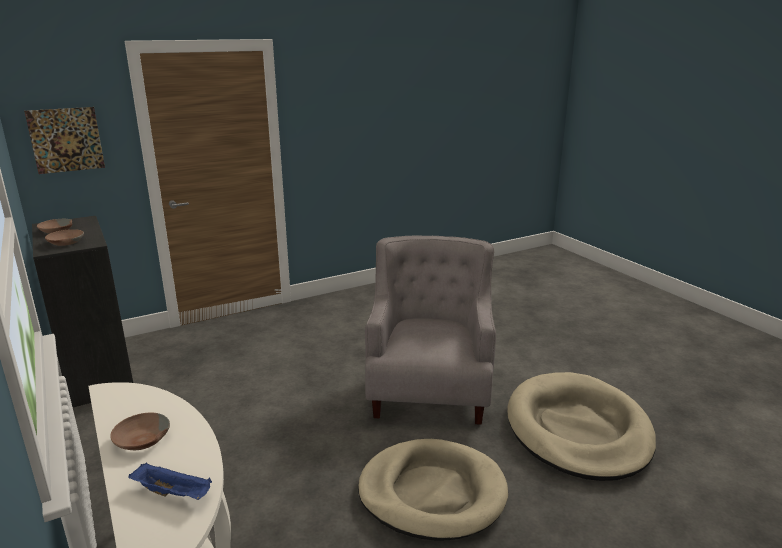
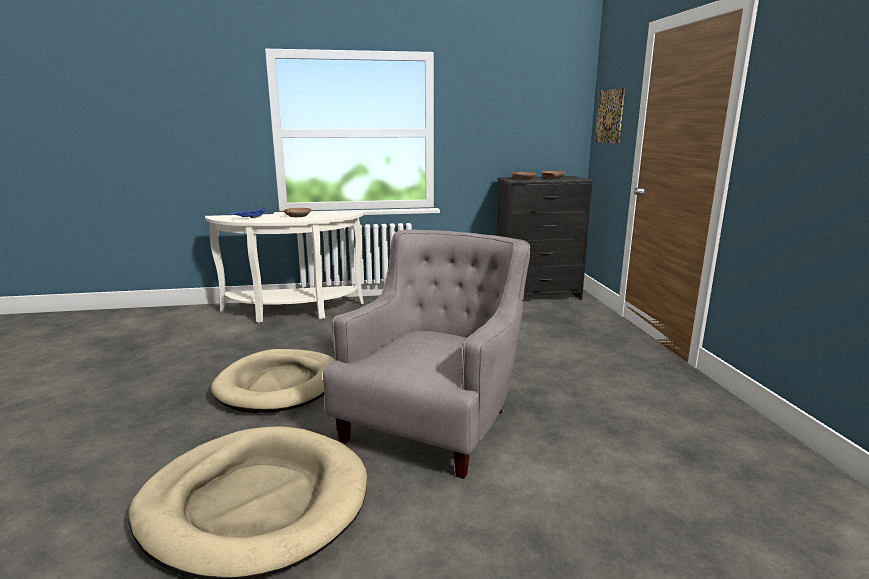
camera: 110 degrees right, 5 degrees down
(429, 386) = (434, 419): grey armchair -> grey armchair turned 90 degrees counterclockwise

